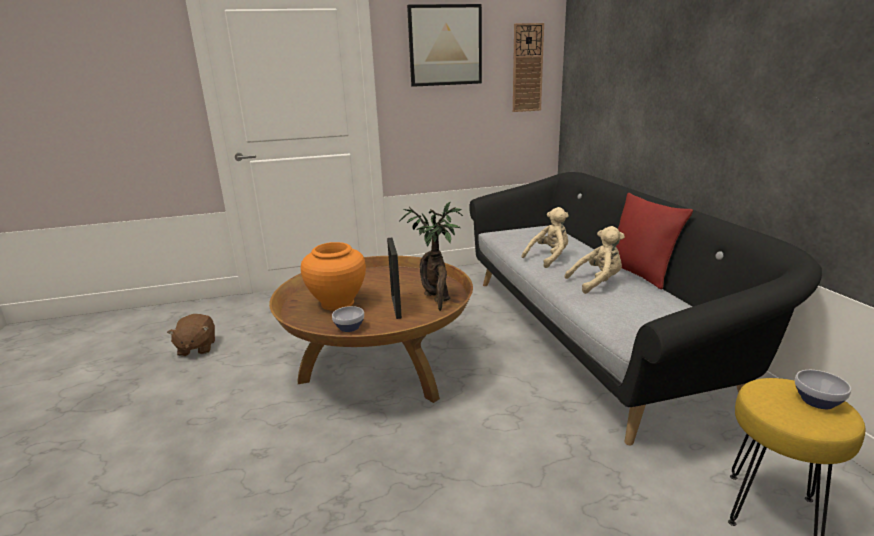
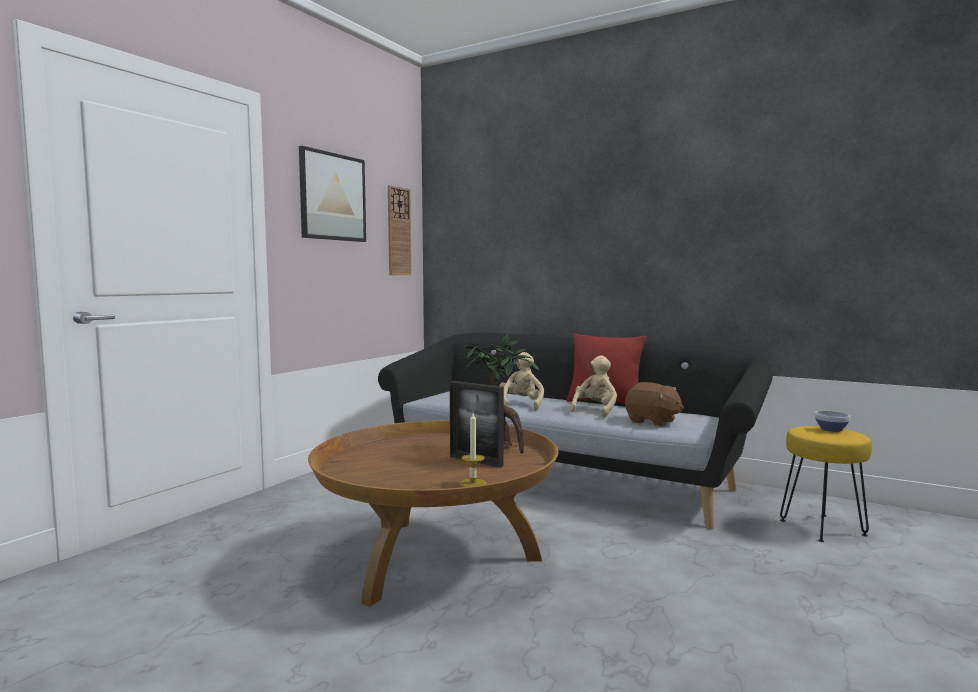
camera: 45 degrees left, 15 degrees down
(196, 348) = (112, 639): brown plush toy -> brown plush toy (652, 421)
(337, 303) = (408, 473): orange vase -> none
(349, 327) = (473, 483): bowl -> candle

